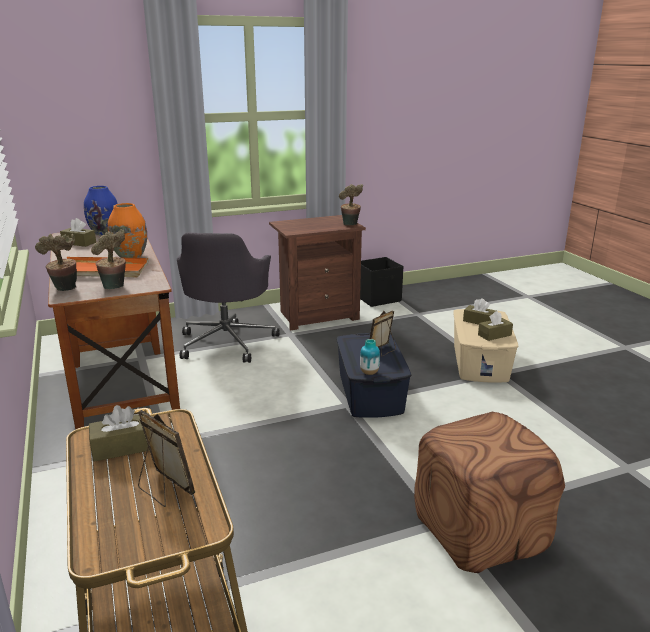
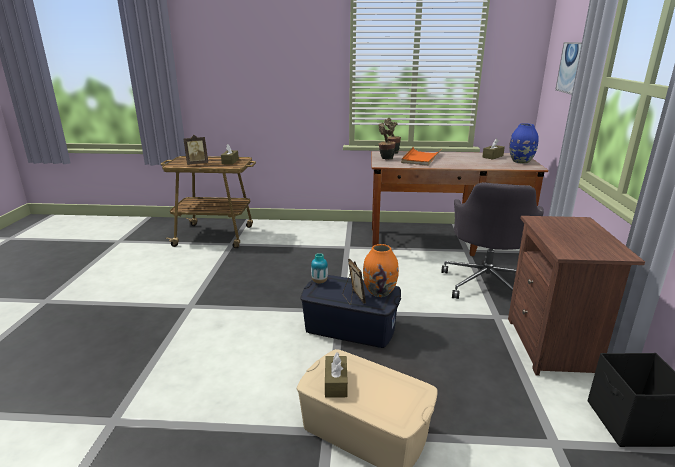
camera: 115 degrees right, 0 degrees up
(97, 113) = (571, 67): none -> picture
(130, 256) = (450, 164): orange vase -> orange vase (380, 292)
(227, 342) = (486, 283): grey office chair -> grey office chair turned 105 degrees counterclockwise
(350, 225) = (570, 252): potted plant -> none
(478, 530) = (169, 314): brown ottoman -> none
(479, 321) = (383, 390): brown tissue box -> none

